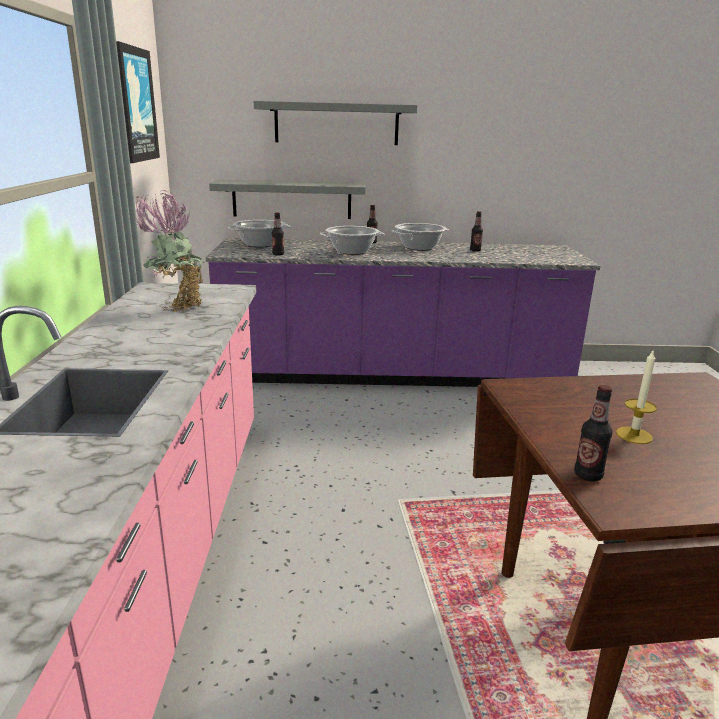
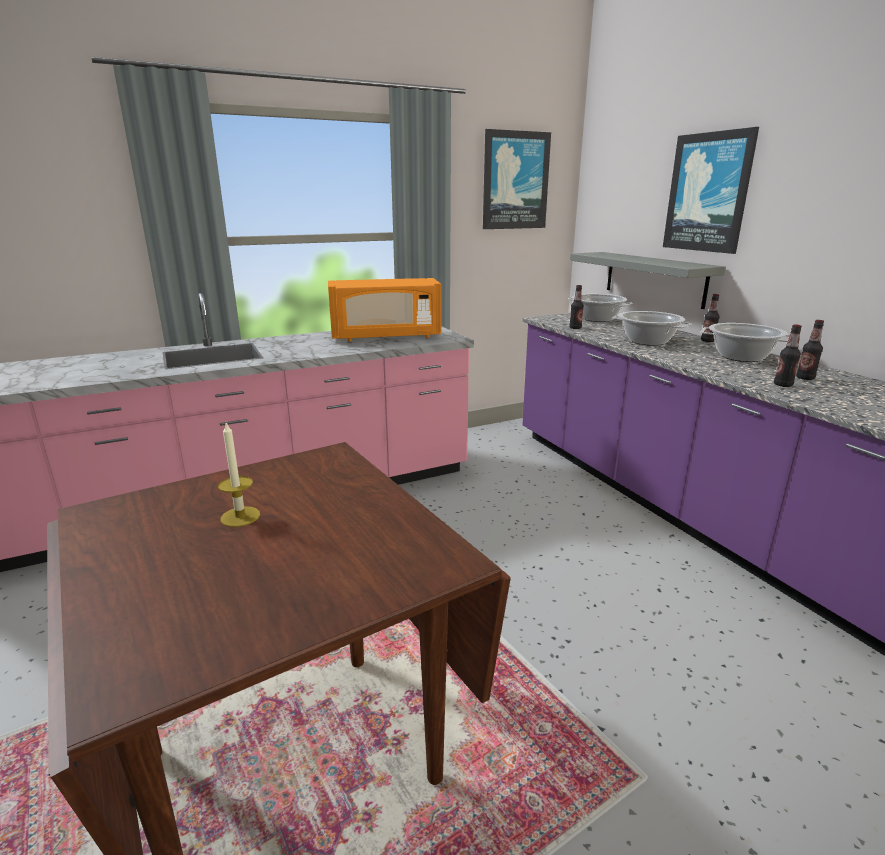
camera: 65 degrees right, 0 degrees up
(177, 307) = (386, 336): potted plant -> orange microwave
(336, 124) = (708, 193): grey shelf -> picture
(588, 475) = (148, 498): bottle -> bottle (783, 385)

